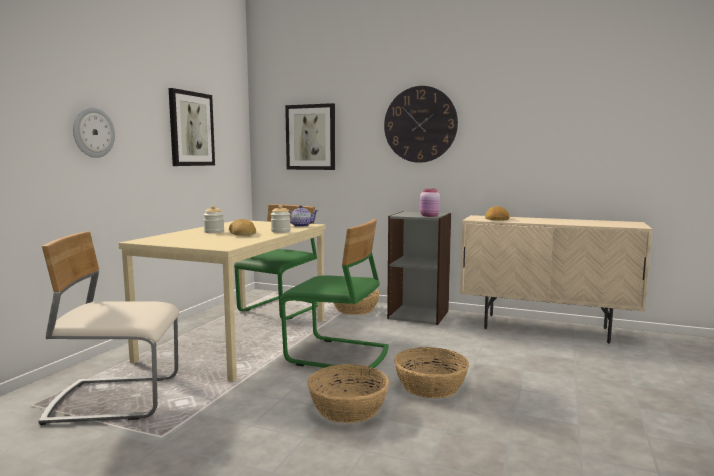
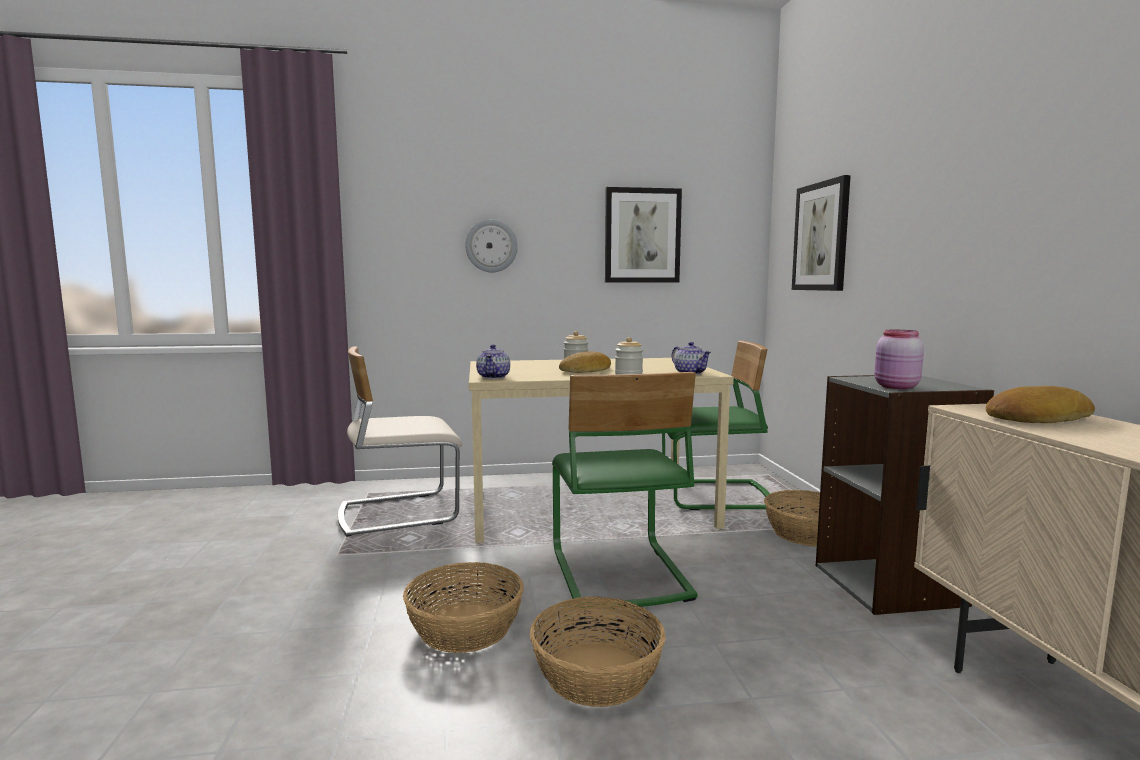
camera: 60 degrees right, 0 degrees up
(115, 399) = (398, 513): beige chair -> beige chair turned 75 degrees counterclockwise
(221, 246) = (494, 377): none -> teapot
(420, 124) = (963, 194): wall clock -> none

